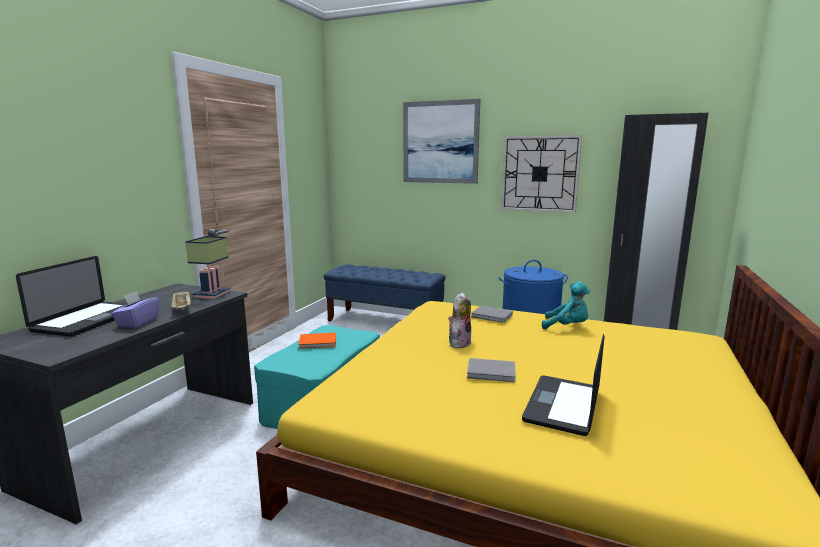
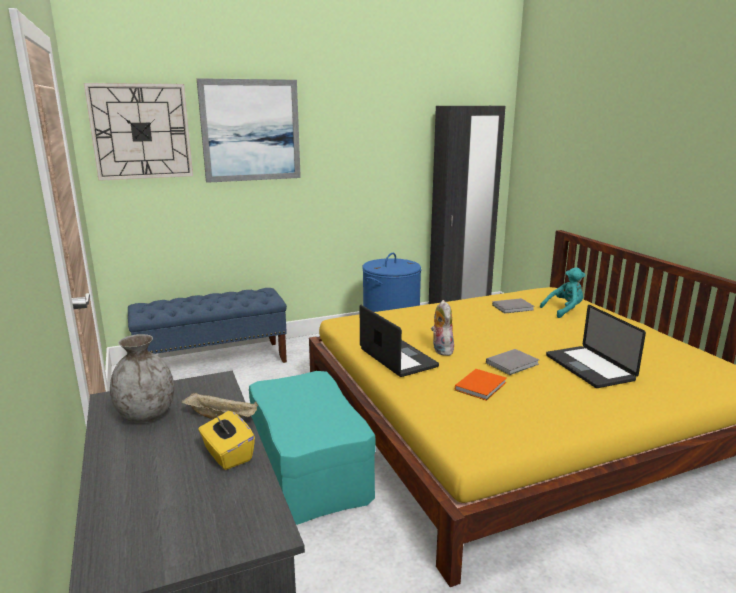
camera: 45 degrees left, 5 degrees up
(89, 320) = (144, 485): laptop -> laptop (398, 358)
(138, 322) = (227, 455): purple tissue box -> yellow tissue box
(166, 297) = (147, 415): none -> grey vase
(211, 294) = (196, 388): table lamp -> none
(318, 342) = (292, 403): orange book -> orange book (482, 386)
(492, 316) = (414, 317): grey book -> grey book (514, 307)
(539, 174) = (363, 162): wall clock -> wall clock (141, 131)
(567, 327) = (474, 309): turquoise plush toy -> turquoise plush toy (564, 310)

